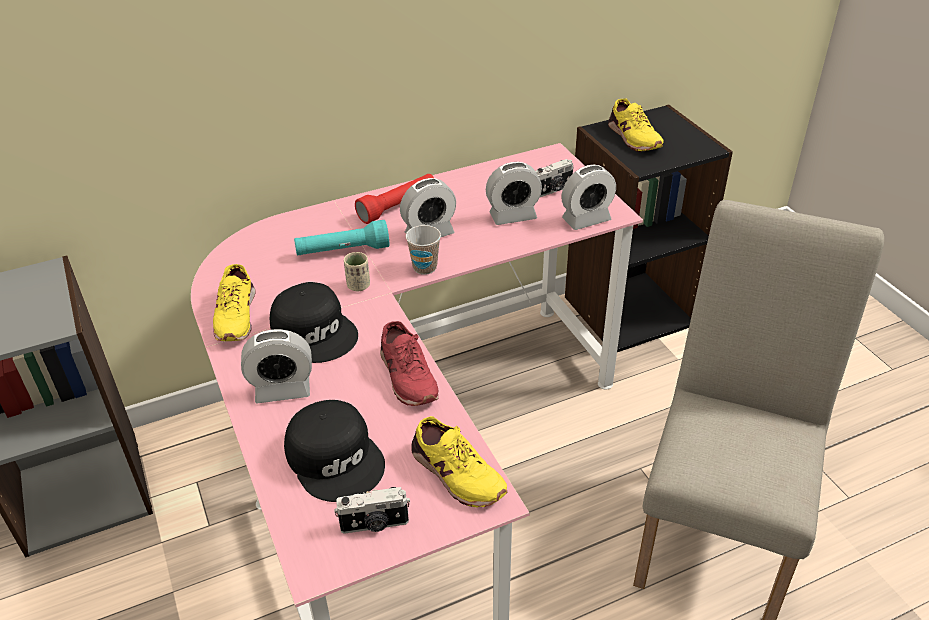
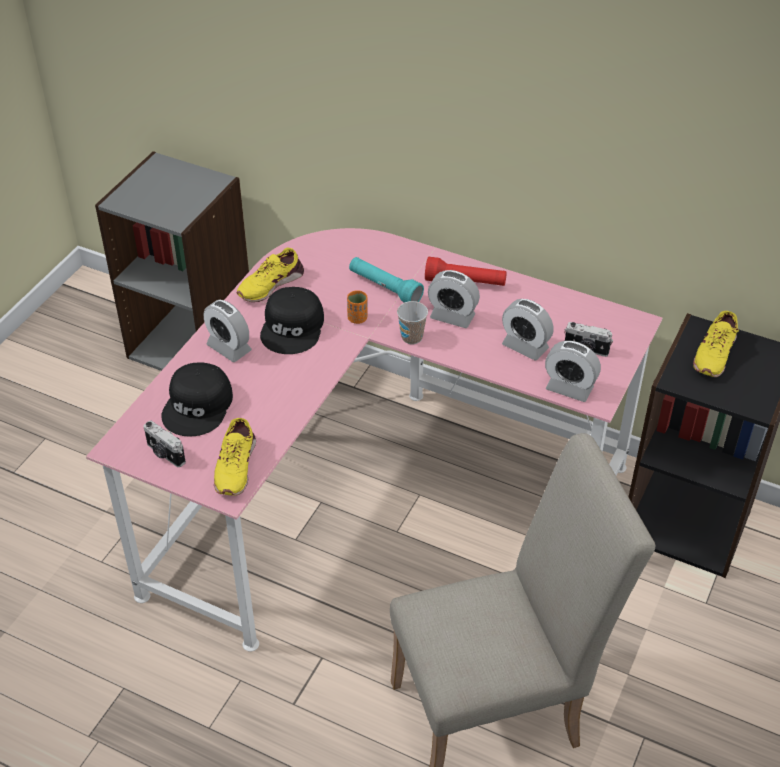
camera: 50 degrees right, 5 degrees up
(358, 286) = (357, 318): beige cup -> orange cup
(407, 376) = (295, 394): red shoe -> none

